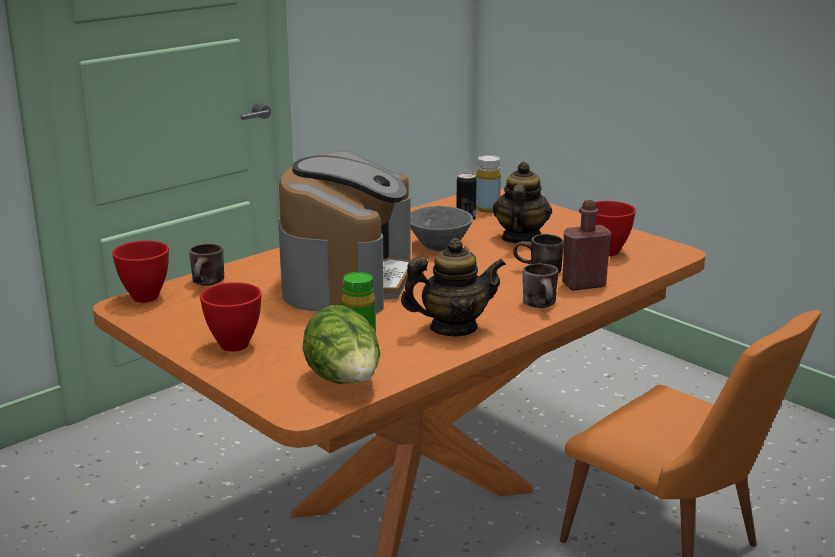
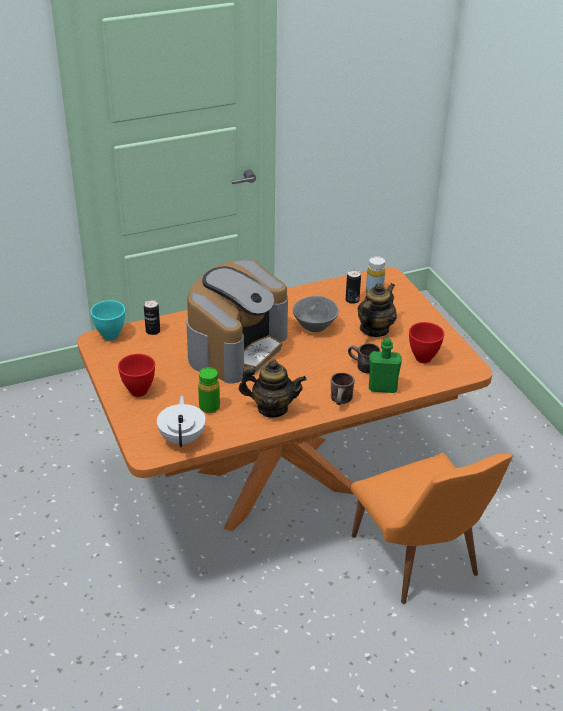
camera: 20 degrees right, 15 degrees up
(146, 298) = (111, 336): red bowl -> turquoise bowl
(209, 283) = (153, 331): brown mug -> can
(345, 382) = (182, 438): lettuce -> white teapot
(584, 285) = (382, 388): red bottle -> green bottle

